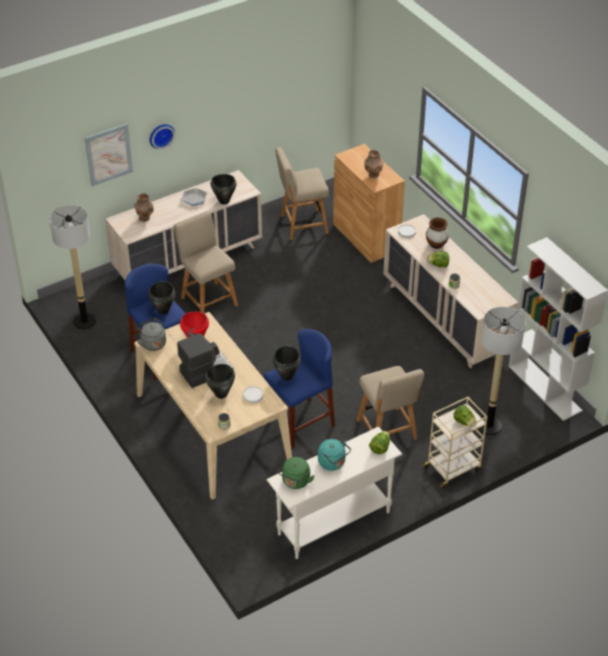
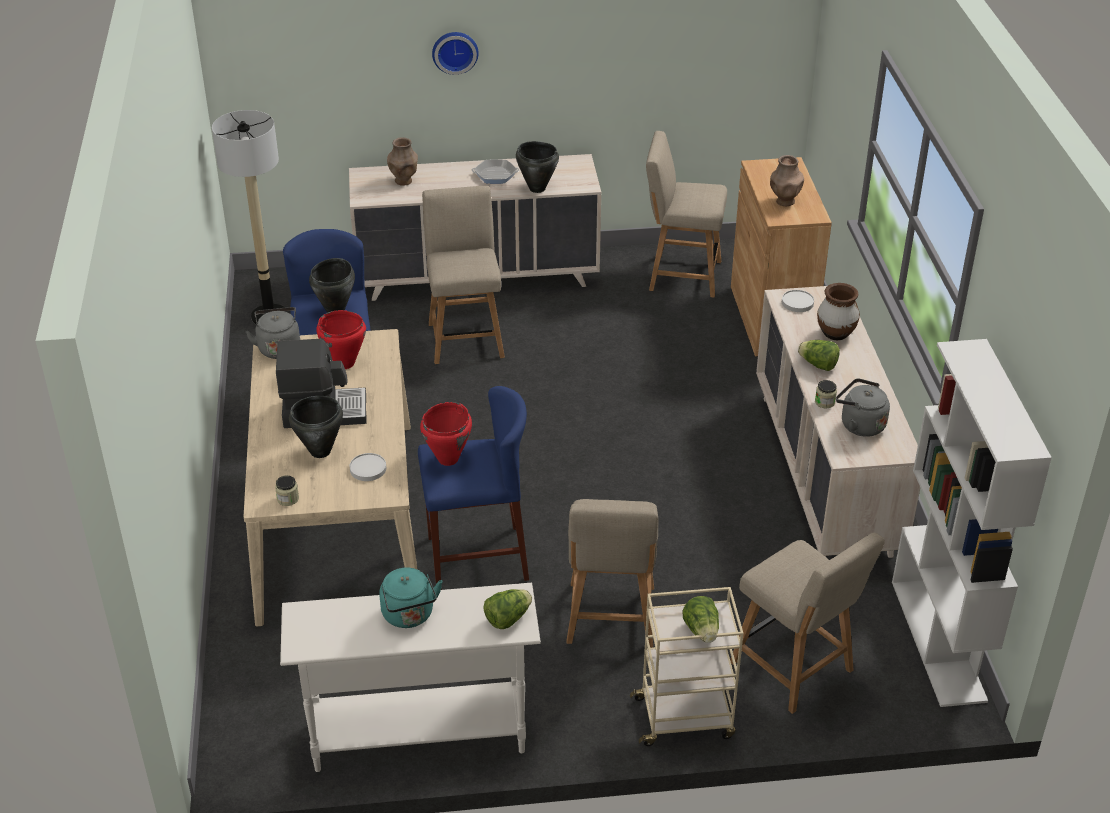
camera: 25 degrees right, 5 degrees down
(108, 154) = (360, 59): picture -> none
(287, 376) = (448, 459): black cooking pot -> red cooking pot
(295, 482) = (323, 625): green kettle -> none
(477, 292) = (859, 425): none -> grey kettle
(489, 426) = (795, 670): floor lamp -> beige chair

